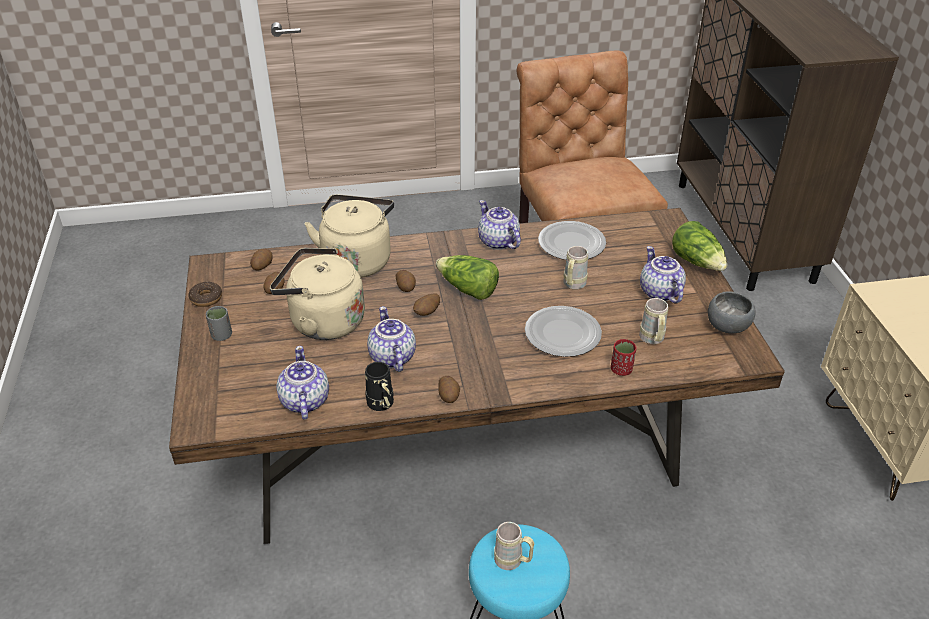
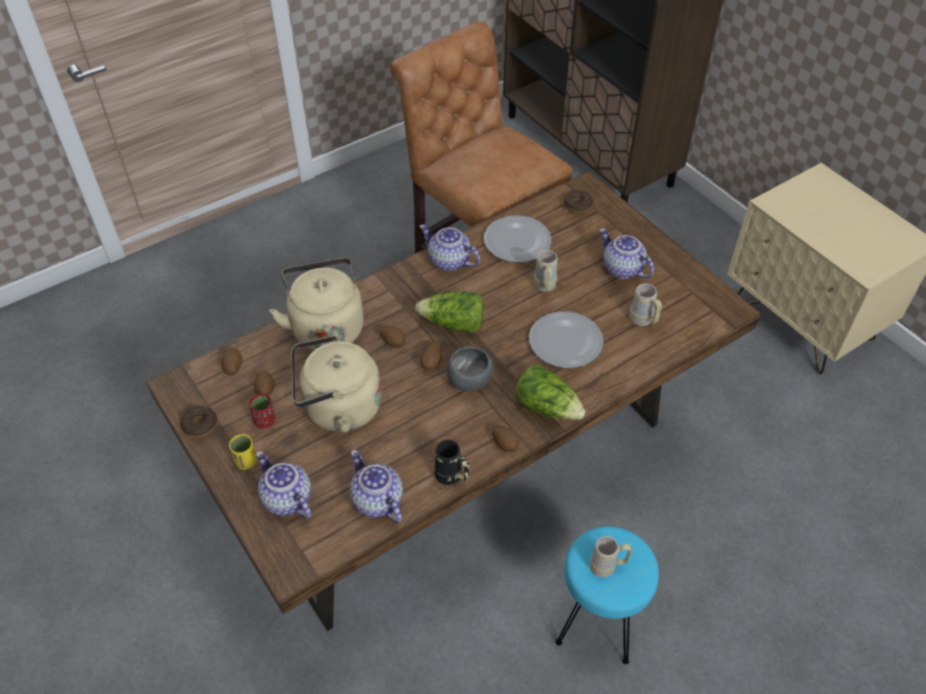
camera: 25 degrees left, 10 degrees up
(221, 335) = (246, 461): grey cup -> yellow cup
(391, 357) = (428, 423): teapot -> teapot (286, 499)
(621, 369) = (635, 360): red cup -> red cup (265, 421)
(649, 231) = (577, 205): none -> donut
(697, 262) = (636, 226): lettuce -> lettuce (547, 406)
(728, 326) = (696, 284): grey bowl -> grey bowl (470, 380)

